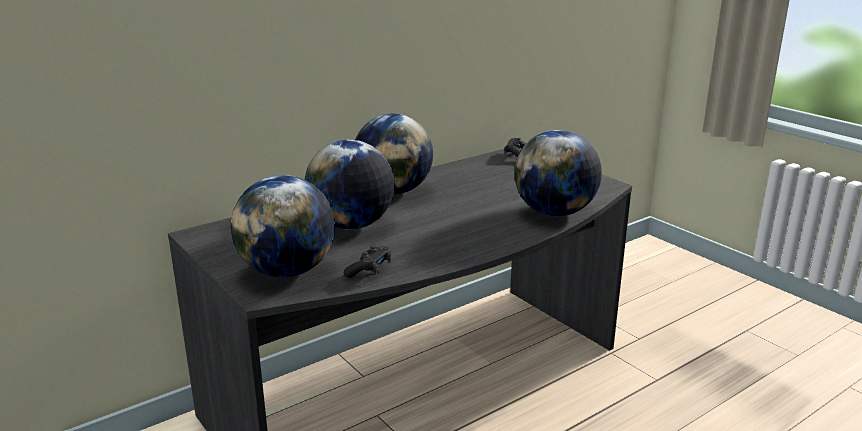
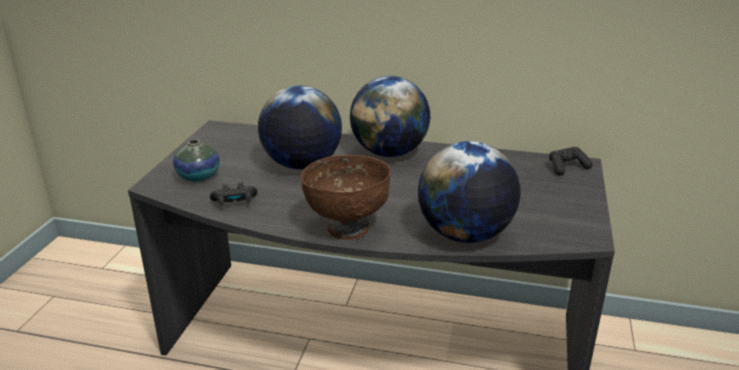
camera: 50 degrees right, 5 degrees up
(287, 271) = (198, 177): globe -> vase
(485, 243) = (347, 228): none -> brown bowl

